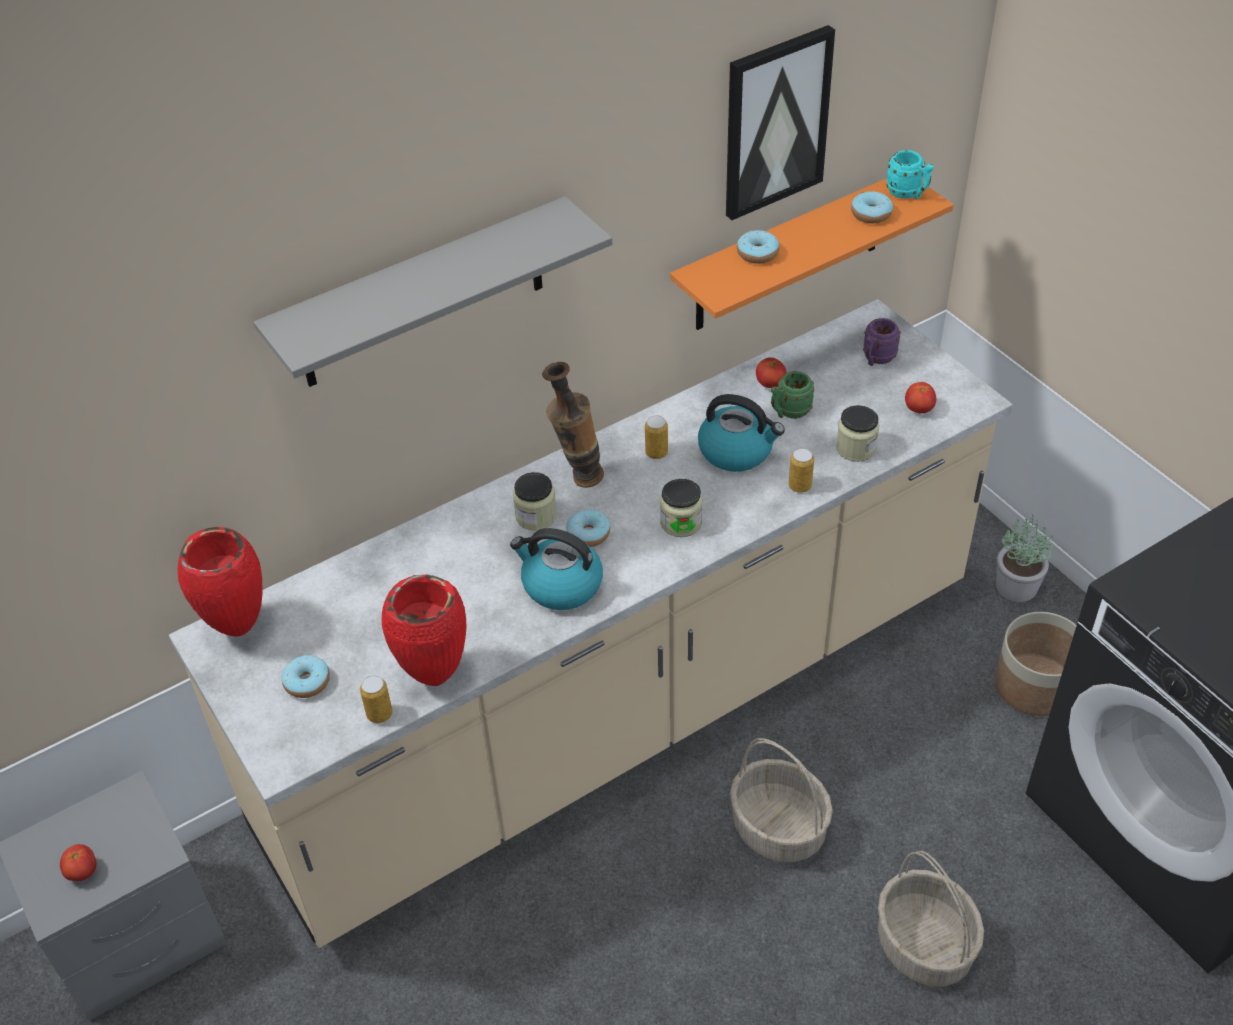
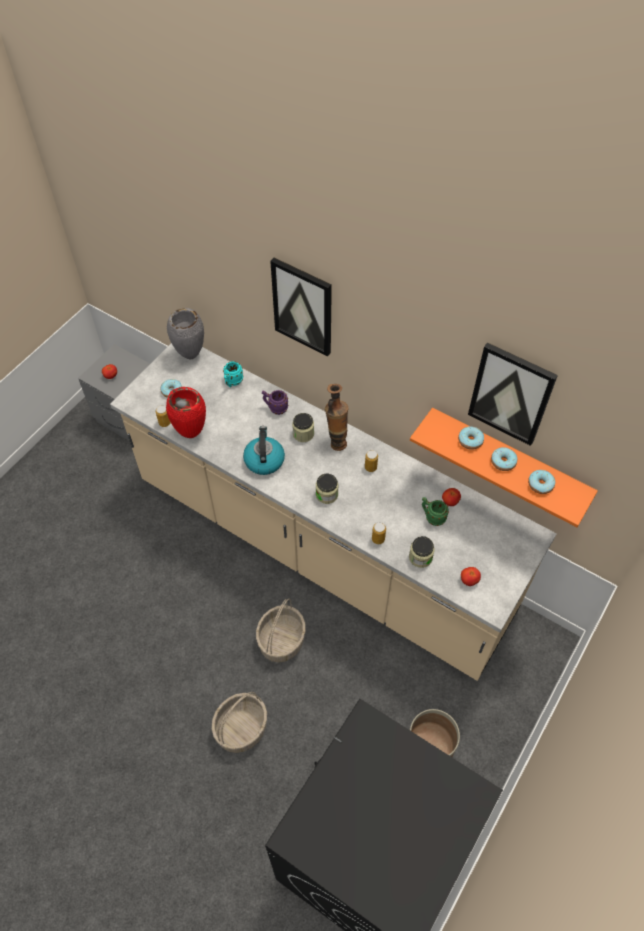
camera: 65 degrees right, 10 degrees up
(237, 630) = (190, 355): red vase -> grey vase
(422, 295) = (303, 306): grey shelf -> picture
(588, 534) = (301, 459): donut -> donut (503, 462)
(737, 451) = (390, 502): kettle -> none
(876, 359) = (500, 547): purple mug -> purple mug (275, 408)
(908, 194) = (573, 498): turquoise mug -> turquoise mug (232, 382)
(1017, 586) = (501, 718): potted plant -> none

